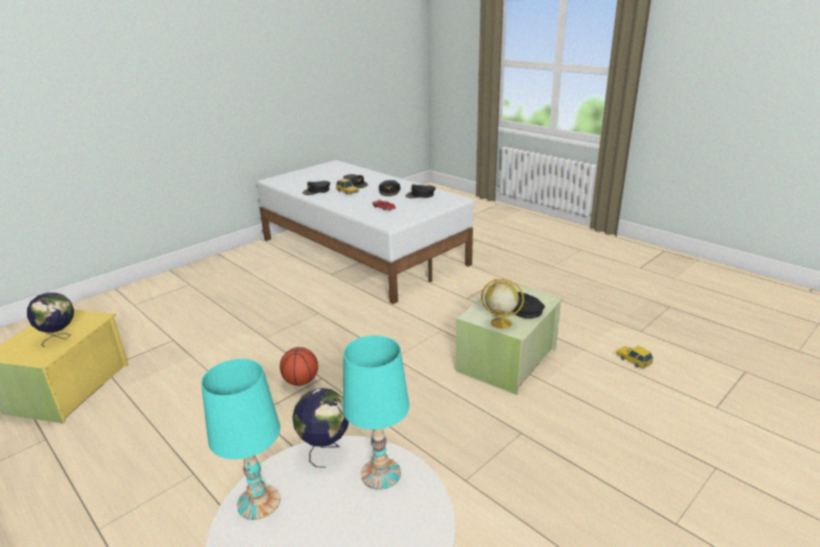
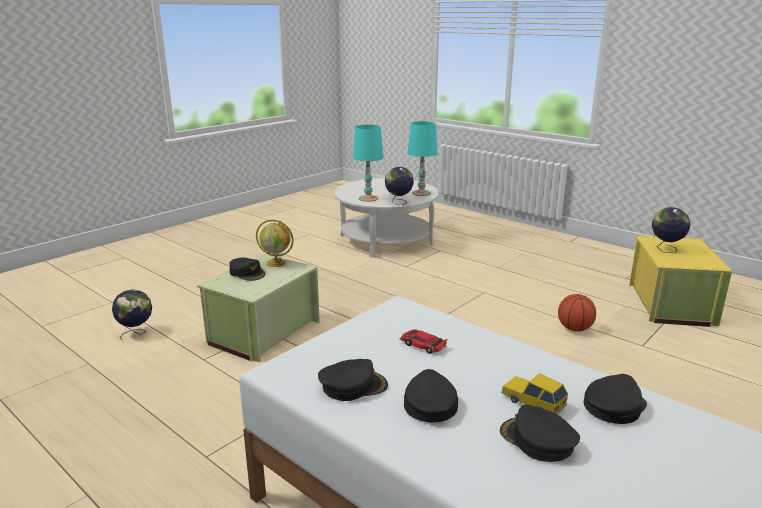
camera: 175 degrees right, 5 degrees down
(301, 381) = (463, 312): basketball -> basketball (574, 329)
(633, 360) = (136, 333): toy car -> globe

